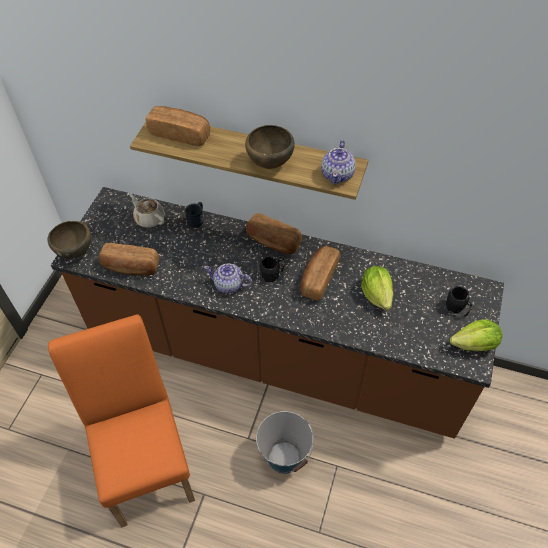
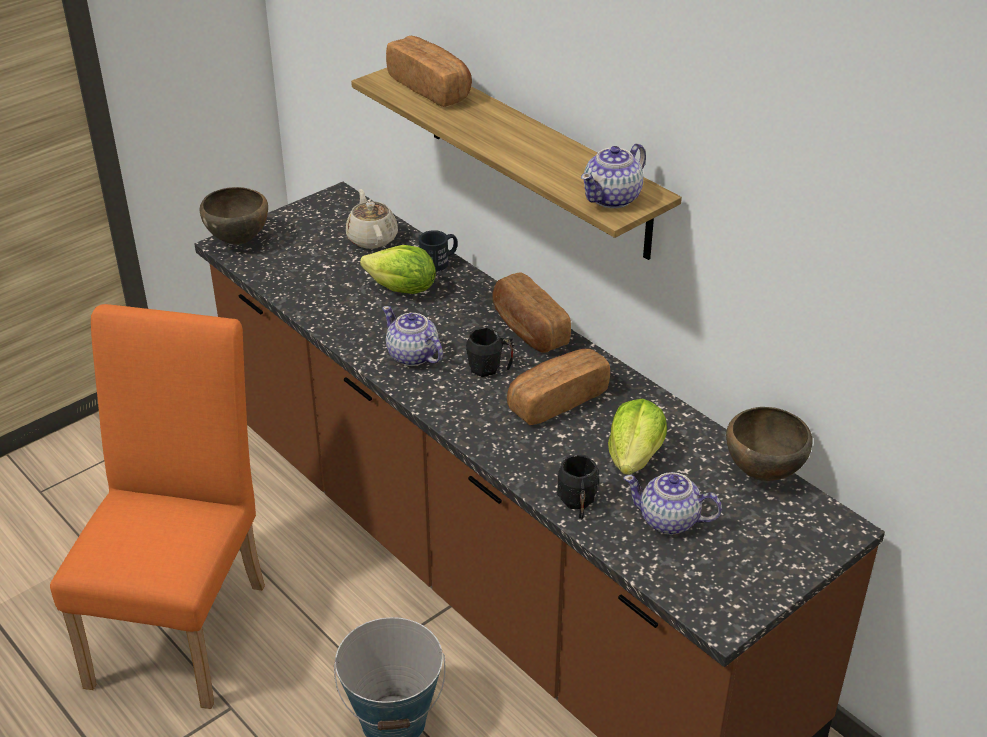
camera: 30 degrees right, 15 degrees down
(131, 267) = (295, 284): bread -> none
(269, 164) = (522, 156): brown bowl -> brown bowl (762, 473)
(417, 323) = (669, 520): none -> teapot
(457, 308) = (760, 531): black mug -> black mug (577, 503)
(474, 345) = (746, 592): lettuce -> lettuce (402, 289)

